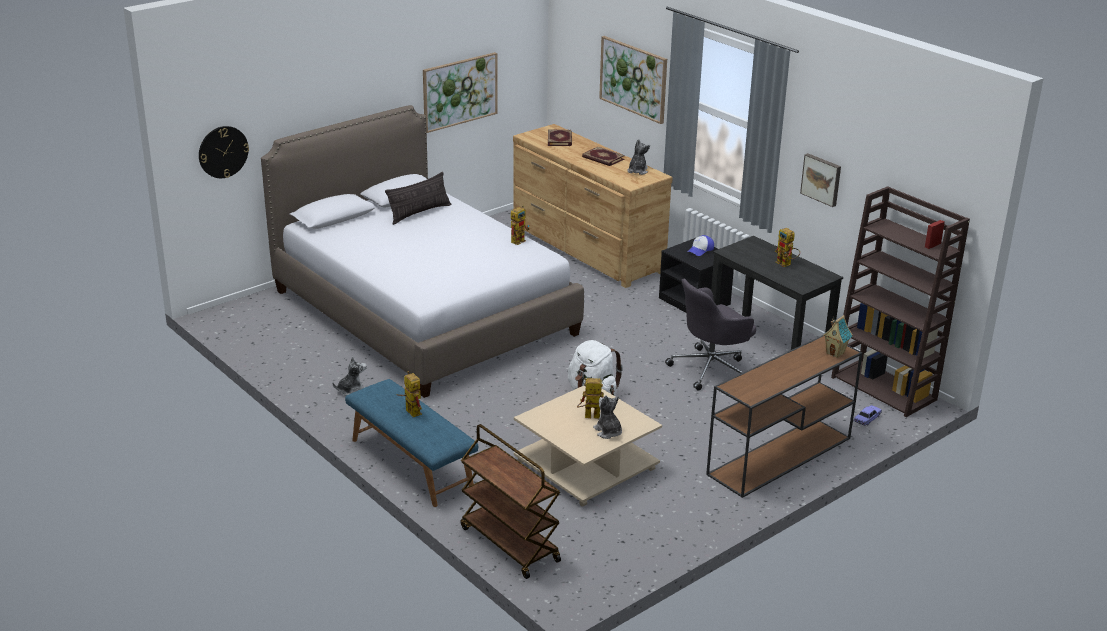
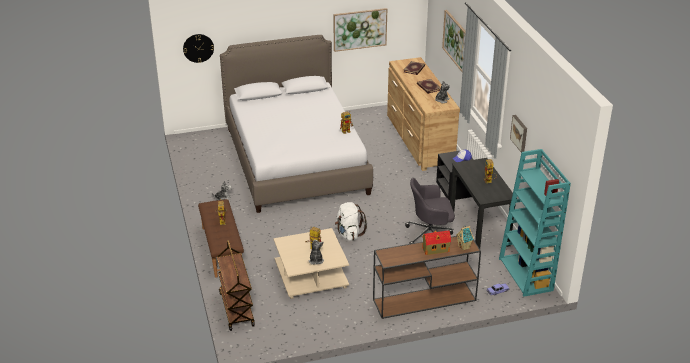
camera: 25 degrees right, 5 degrees up
(410, 464) = (221, 249): blue bench -> brown bench
(419, 213) = (306, 101): pillow -> none
(799, 365) = (435, 250): none -> toy house
(885, 388) = (526, 275): brown bookcase -> turquoise bookcase

